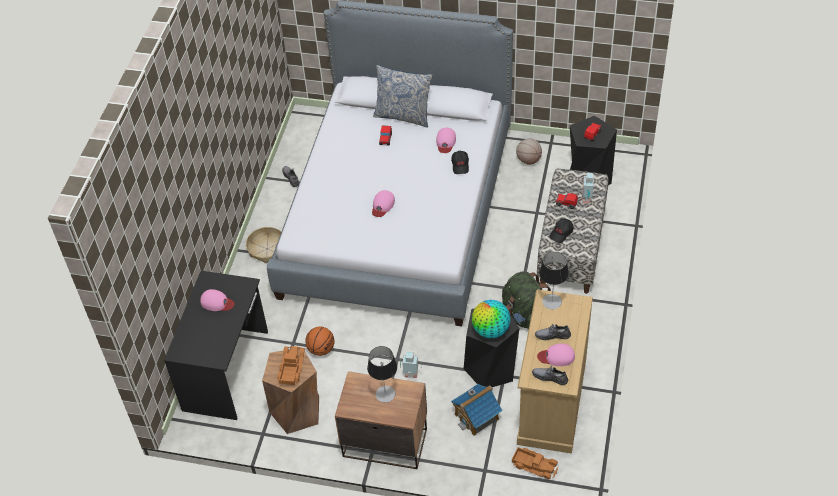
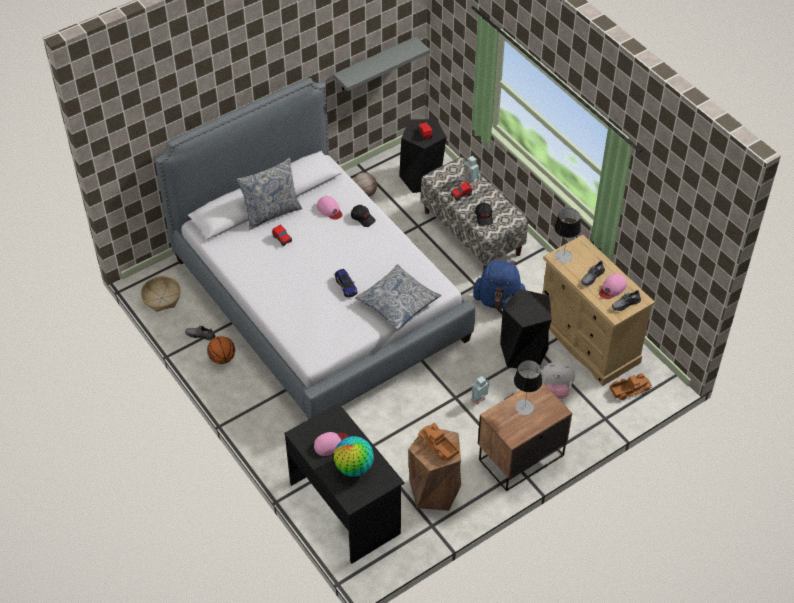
camera: 50 degrees left, 0 degrees up
(267, 248) = (254, 400): basket -> basket (161, 298)
(321, 349) = (394, 435): basketball -> basketball (222, 358)
(382, 205) = (346, 286): pink cap -> toy car
(402, 245) = (397, 303): none -> pillow
(477, 416) = (556, 390): toy house -> plush toy
(491, 330) = (534, 311): globe -> globe (354, 467)
(524, 315) = (499, 300): green backpack -> blue backpack
(582, 45) = (375, 64): none -> grey shelf

